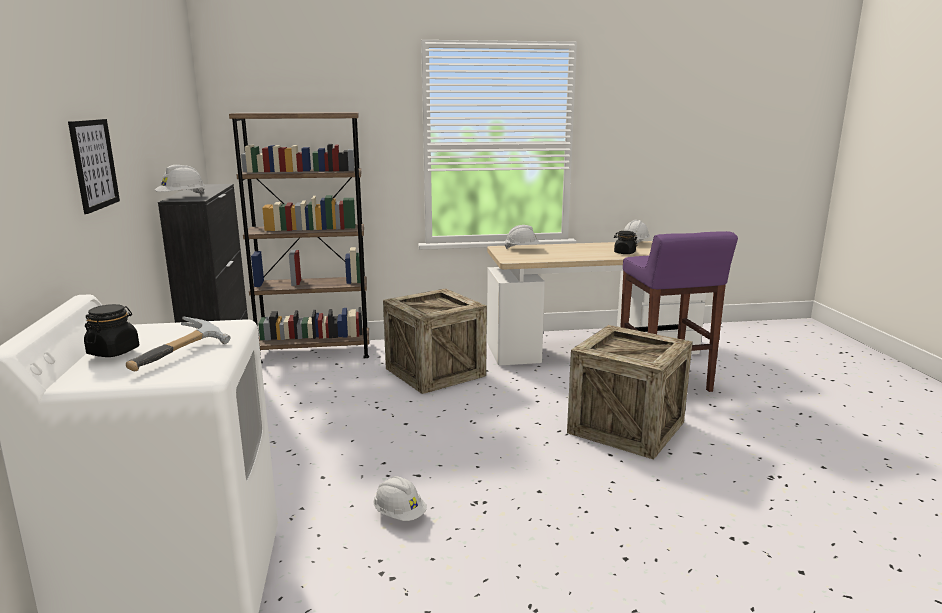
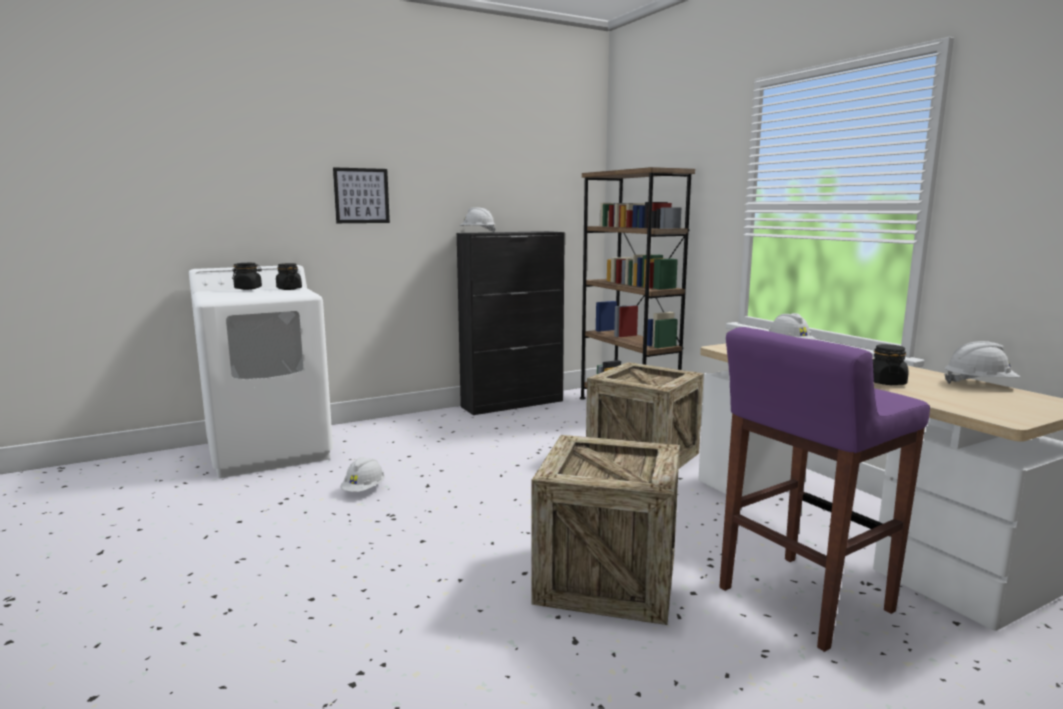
camera: 70 degrees right, 5 degrees down
(151, 331) = (289, 289): none -> black jar
(183, 355) = (244, 295): hammer -> none

